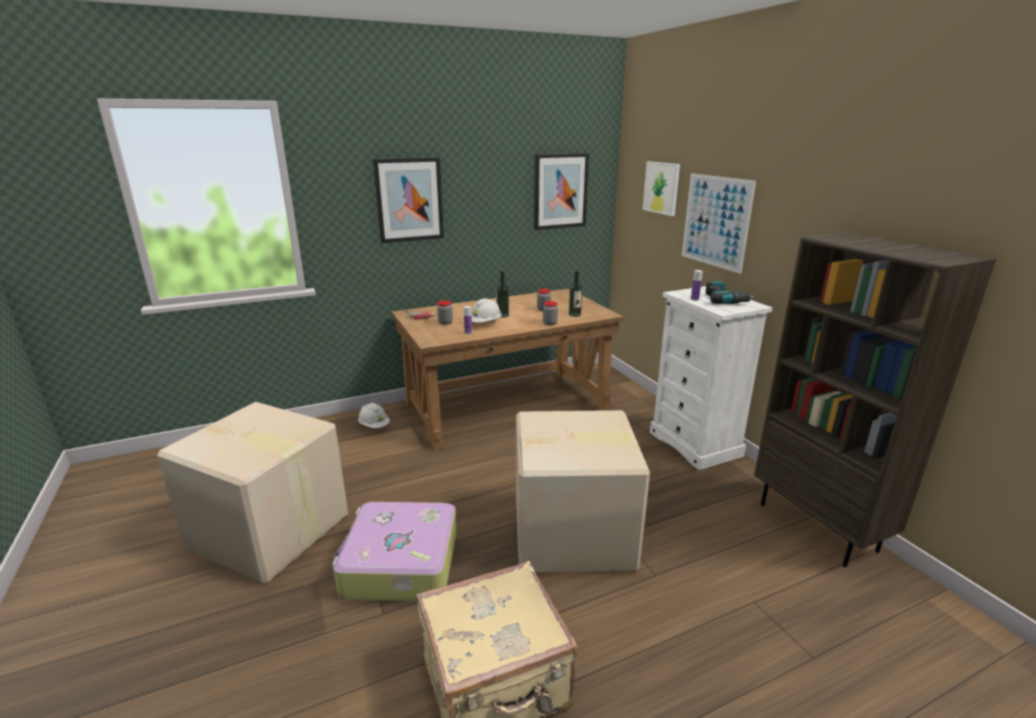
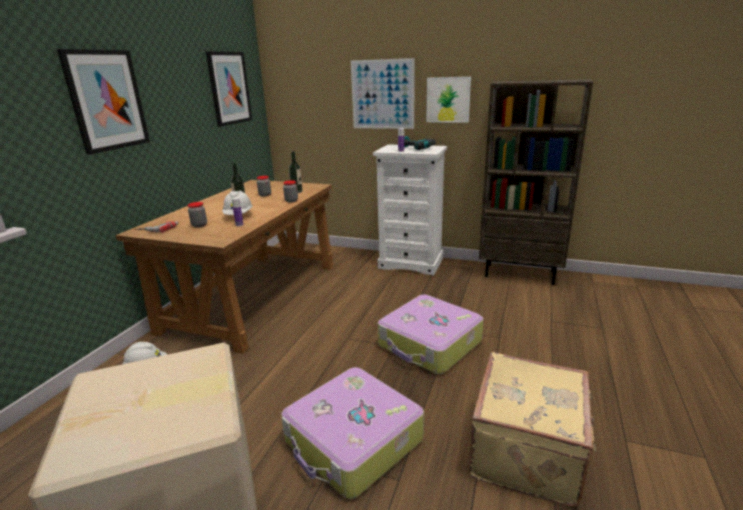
camera: 45 degrees left, 0 degrees up
(574, 534) = (429, 344): cardboard box -> suitcase
(661, 188) = (319, 77): picture -> picture (448, 100)

